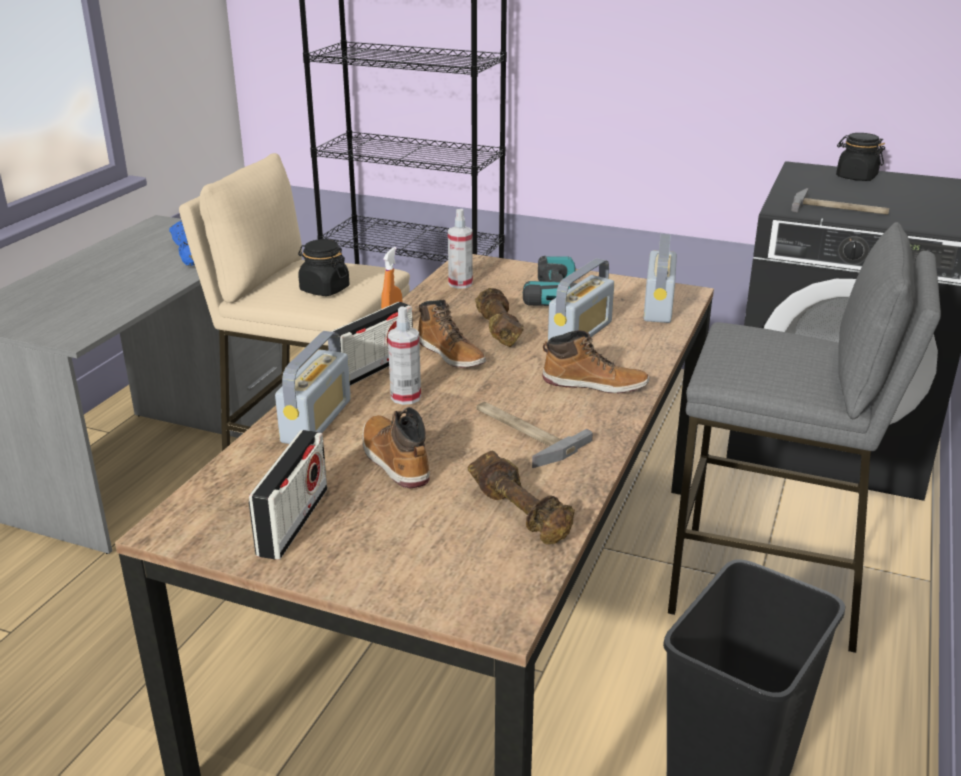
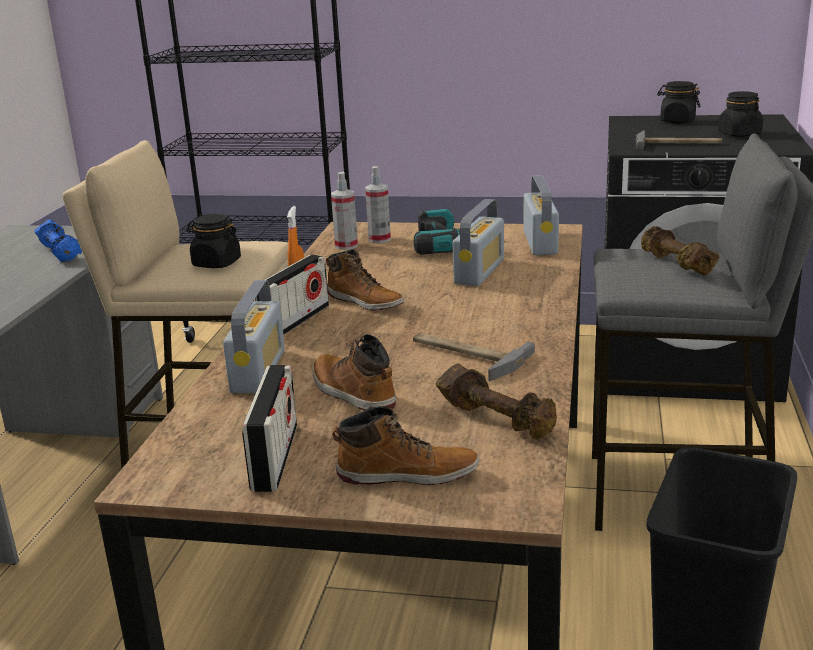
camera: 10 degrees left, 5 degrees down
(405, 397) = (338, 340): spray bottle -> spray bottle (379, 239)
(498, 330) = (400, 277): brown dumbbell -> brown dumbbell (675, 264)
(594, 384) = (513, 308): boot -> boot (407, 474)
(915, 203) = (739, 134): none -> black jar

